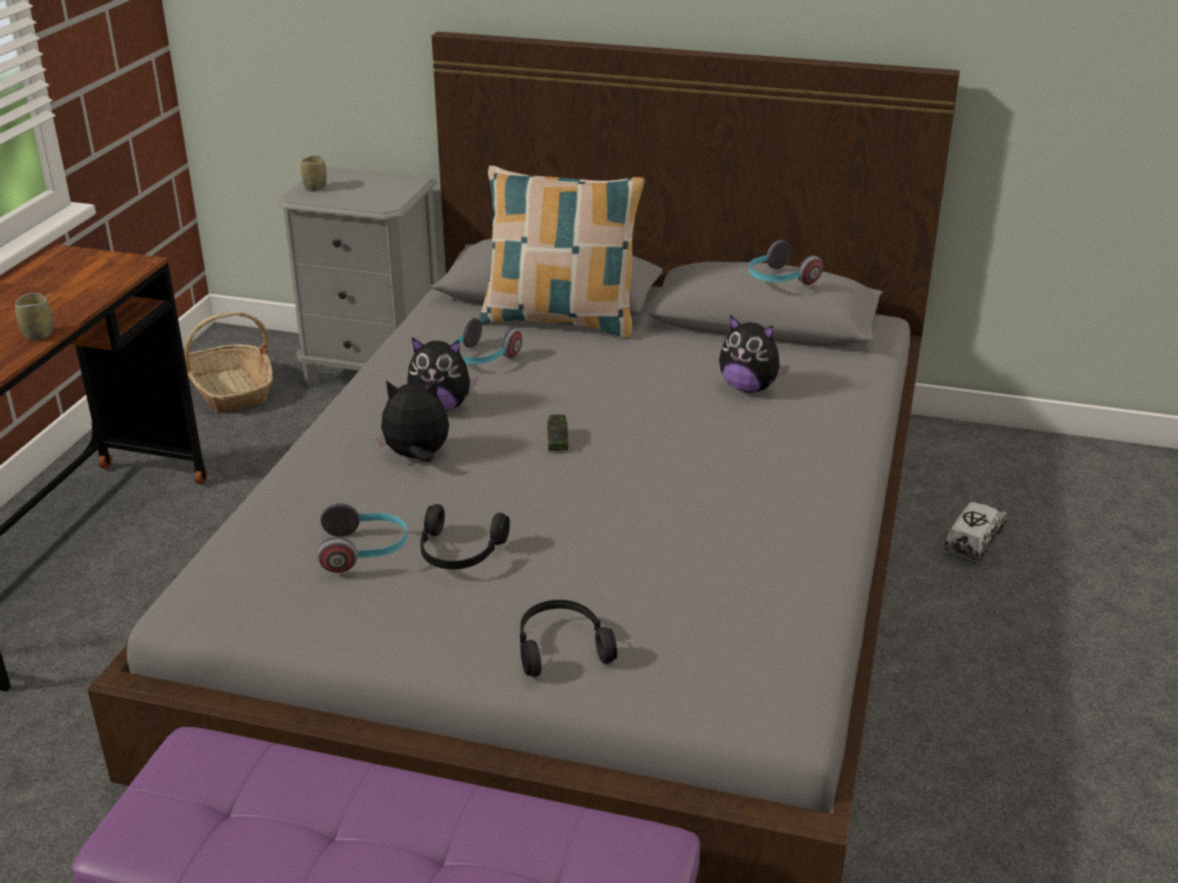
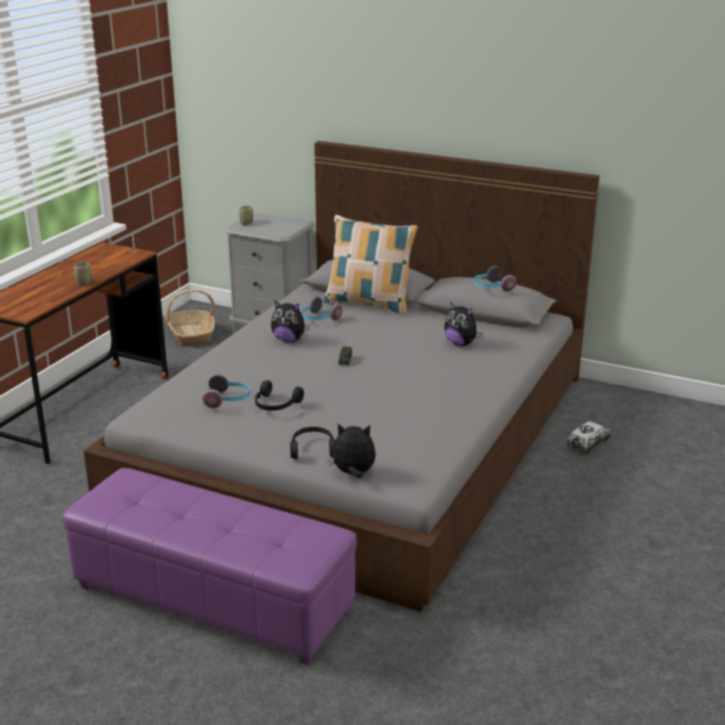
camera: 10 degrees right, 5 degrees down
(417, 457) = (268, 362): plush toy -> plush toy (353, 474)

